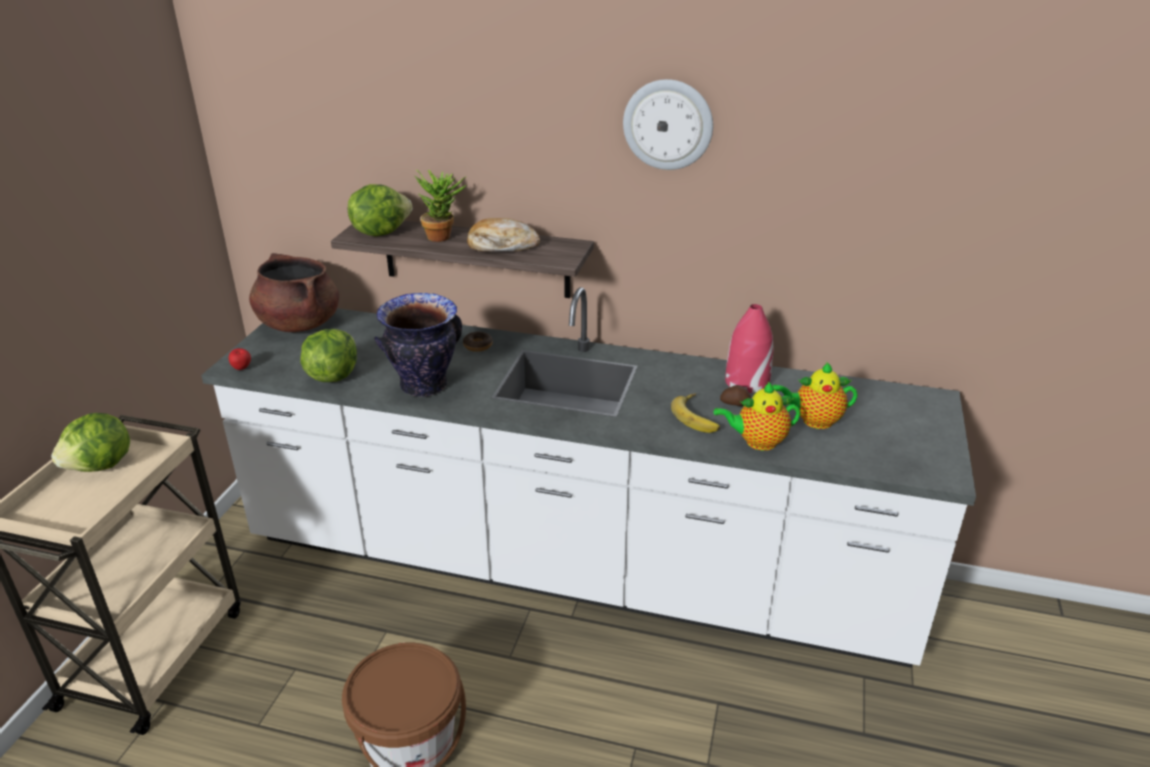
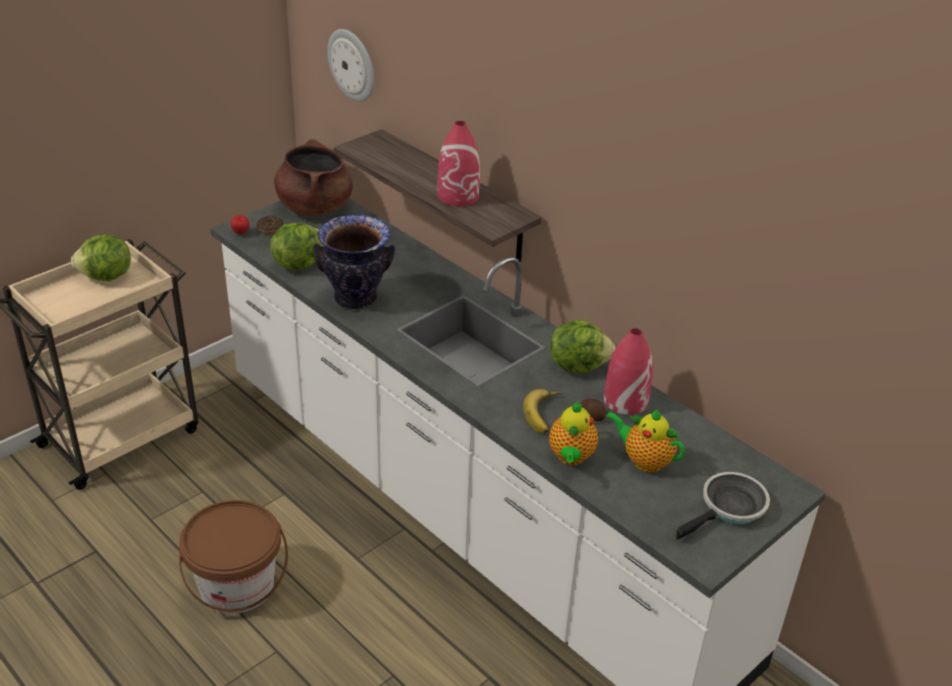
camera: 30 degrees right, 5 degrees up
(380, 232) = (378, 150): lettuce -> lettuce (578, 365)
(443, 236) = (422, 171): potted plant -> none
(478, 346) = (431, 278): donut -> donut (270, 228)
(502, 246) = (458, 196): bread -> red vase
(668, 124) = (605, 131): wall clock -> wall clock (352, 64)
(757, 442) = (571, 457): teapot -> teapot turned 105 degrees counterclockwise
(914, 430) = (729, 508): none -> frying pan

